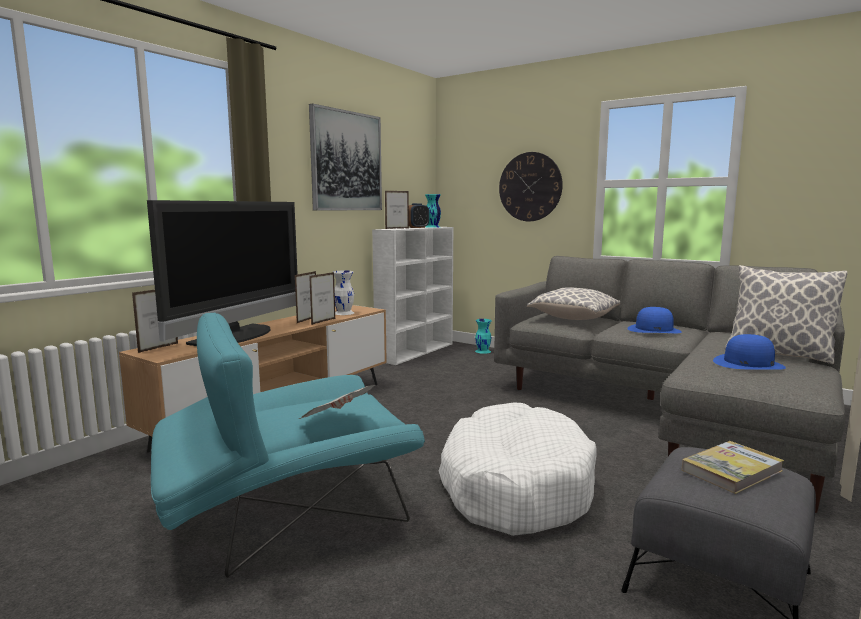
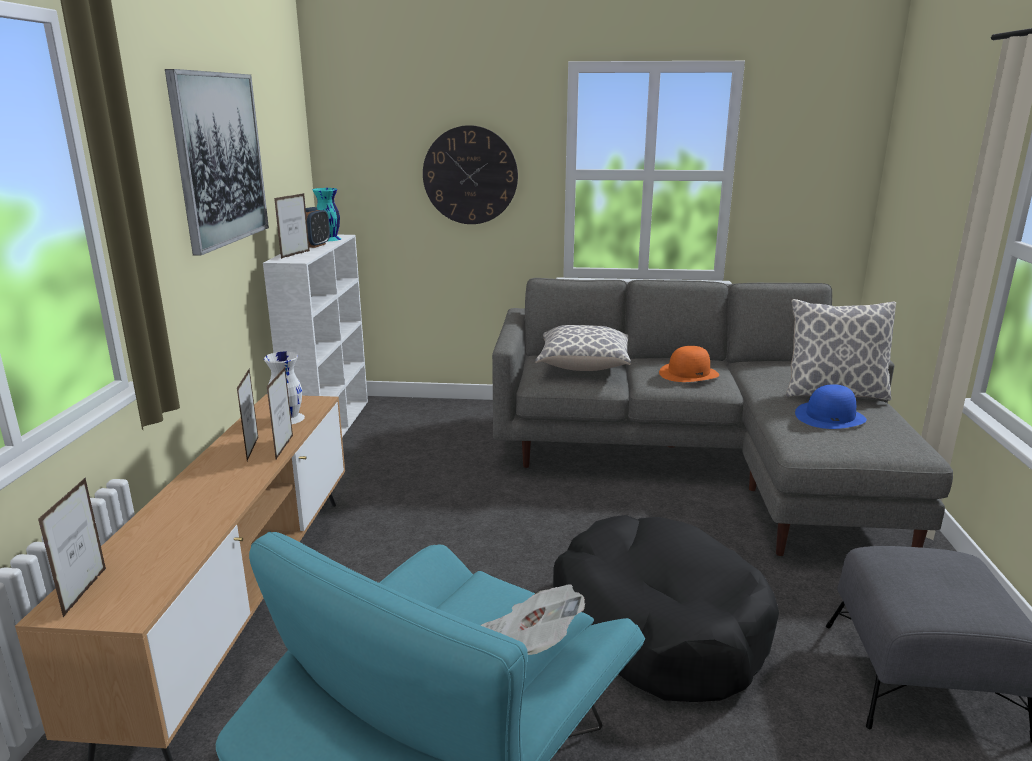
camera: 30 degrees left, 10 degrees up
(236, 336) = (190, 521): television -> none
(483, 351) = (421, 407): turquoise vase -> none
(515, 486) = (658, 626): white dog bed -> black dog bed
(654, 330) = (689, 373): blue hat -> orange hat
(731, 470) = (937, 573): book -> none

